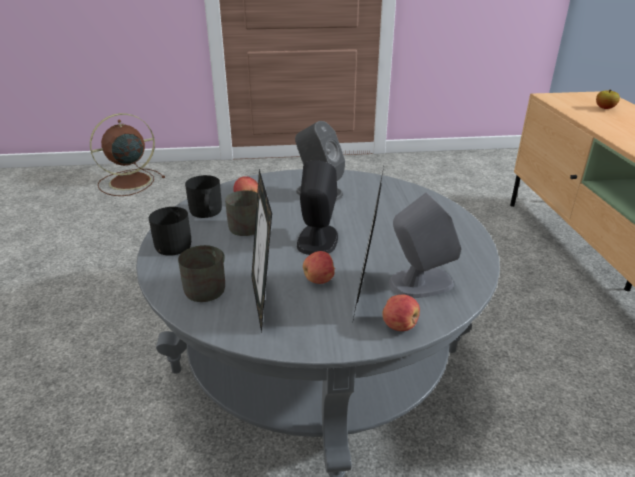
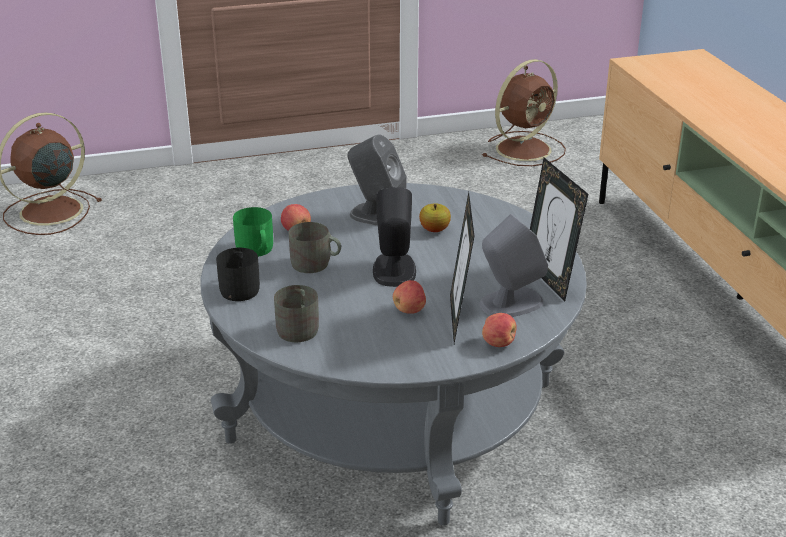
camera: 10 degrees left, 0 degrees up
(206, 213) = (256, 250): black mug -> green mug
(263, 301) = (361, 335): picture frame -> picture frame (550, 279)
(459, 165) = (525, 149): none -> brown fan
(605, 108) = (698, 78): apple -> apple (434, 230)

